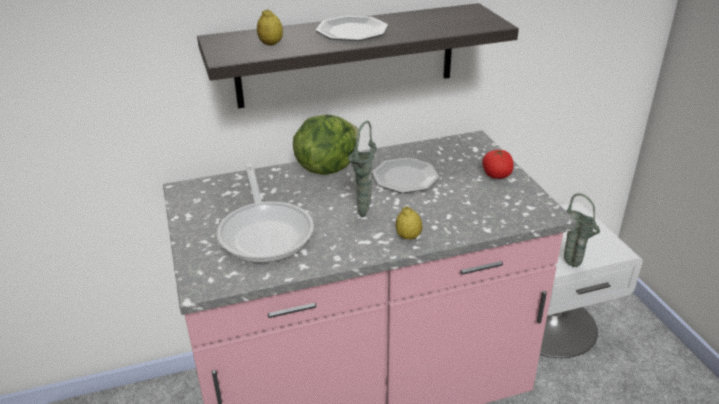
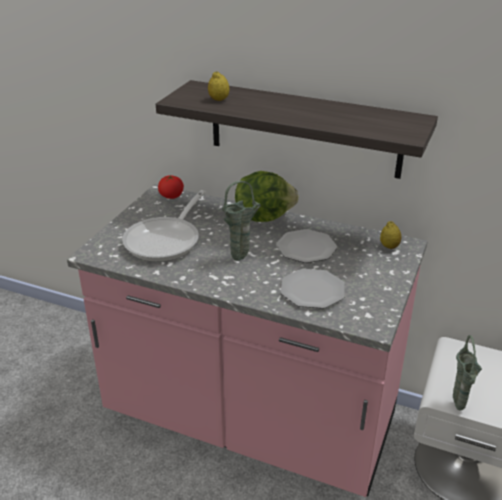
camera: 40 degrees right, 0 degrees up
(352, 32) = (287, 108): plate -> plate (312, 291)
(408, 237) = (245, 288): lemon -> lemon (389, 246)
(496, 175) = (379, 279): tomato -> tomato (171, 196)

